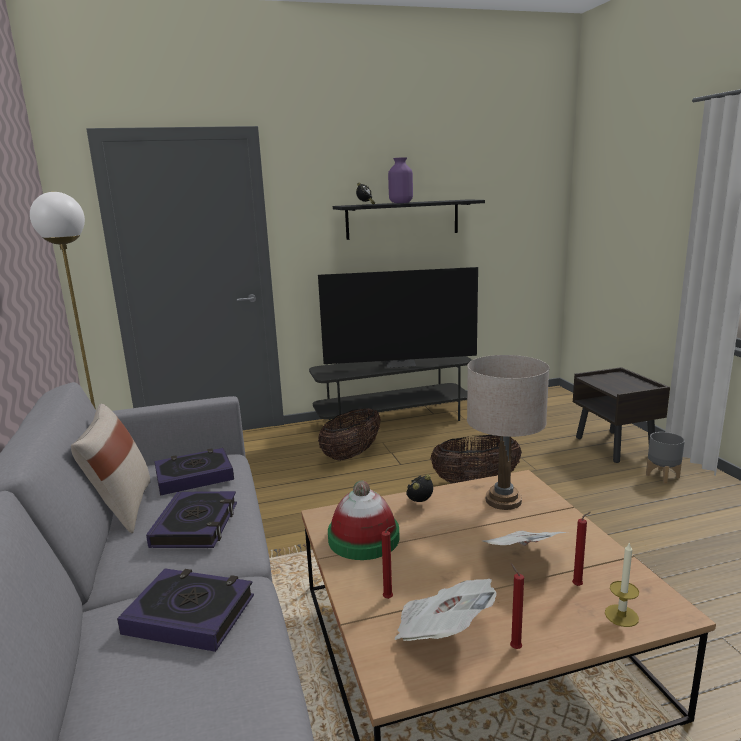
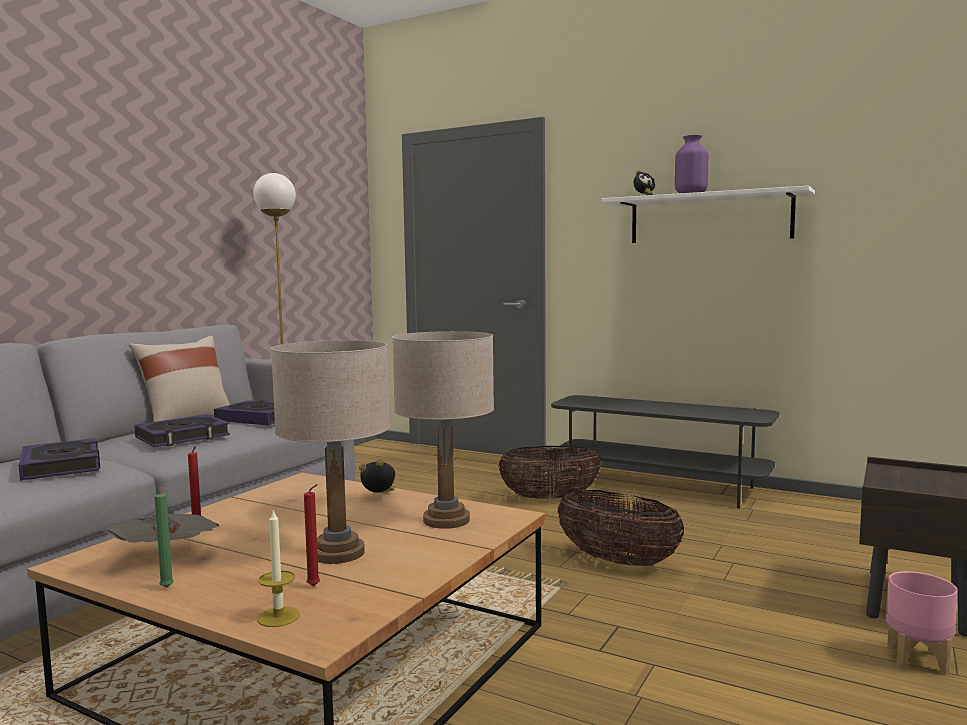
camera: 45 degrees right, 10 degrees down
(363, 538) = (284, 498): hat -> none
(400, 364) = (670, 409): television -> none
(402, 219) = (709, 218): black shelf -> white shelf
(514, 647) = (168, 586): red candle -> green candle
(521, 556) = (338, 553): newspaper -> beige table lamp
(662, 476) = (915, 659): grey planter -> pink planter

